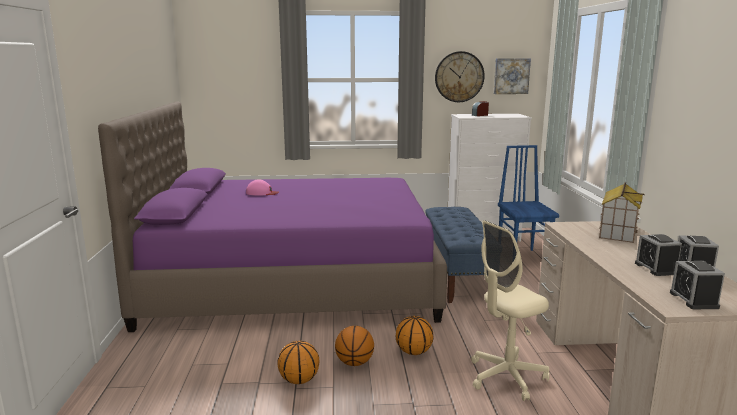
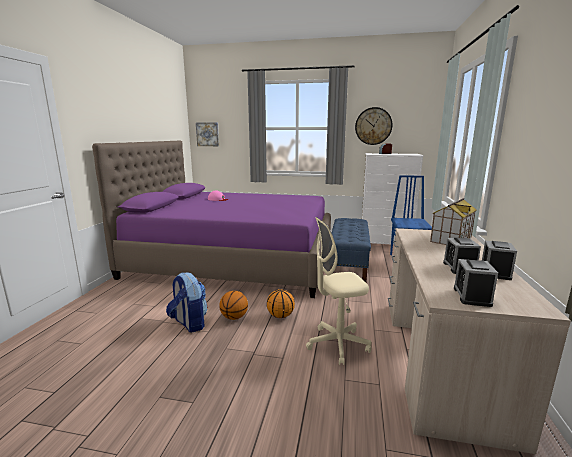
camera: 15 degrees right, 0 degrees up
(298, 380) = (189, 323): basketball -> backpack
(511, 76) = (414, 125): picture -> picture (208, 134)

